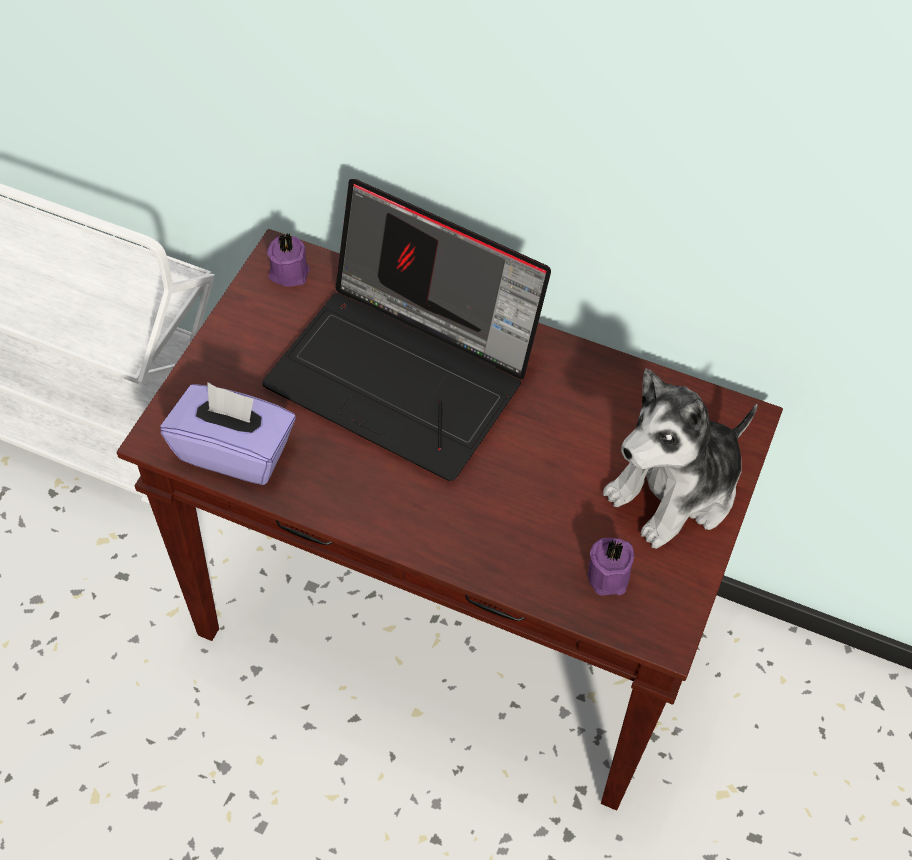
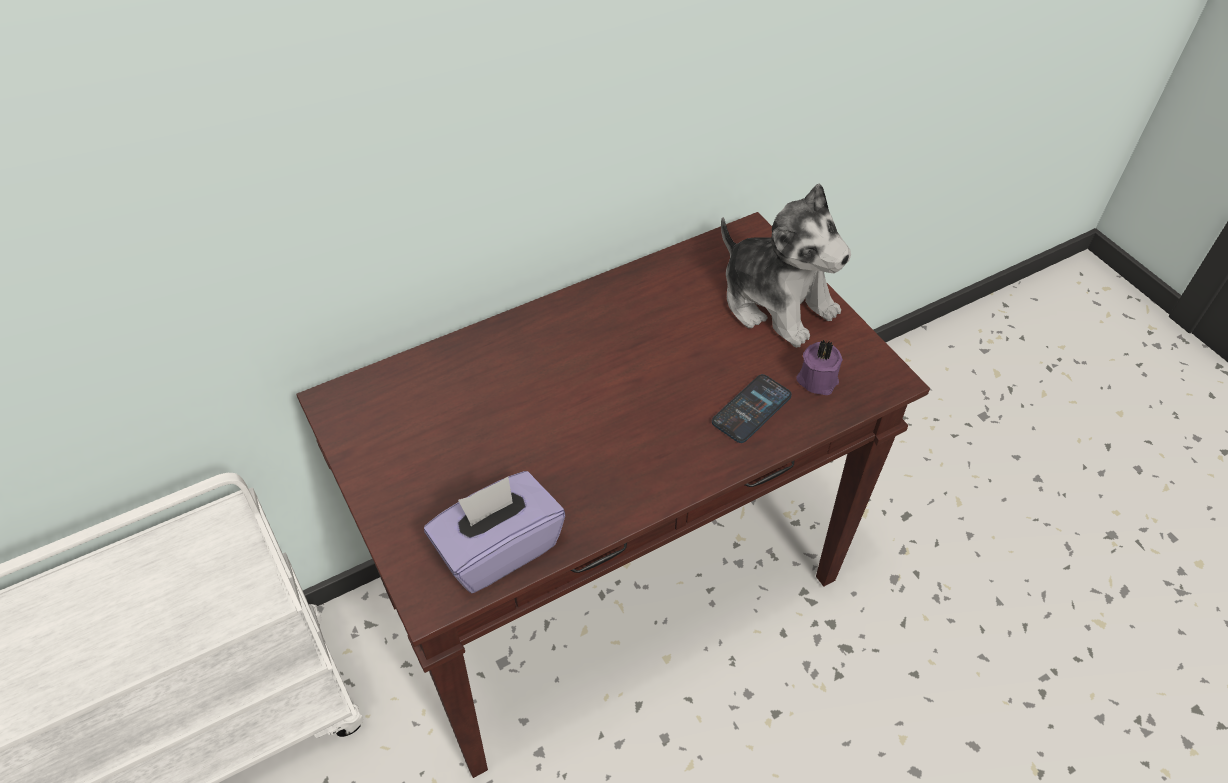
camera: 50 degrees left, 5 degrees down
(288, 271) = (356, 405): purple candle -> none
(407, 373) = (534, 389): laptop -> none
(526, 543) = (751, 409): none -> phone
(675, 490) = (777, 302): plush toy -> plush toy turned 45 degrees counterclockwise

